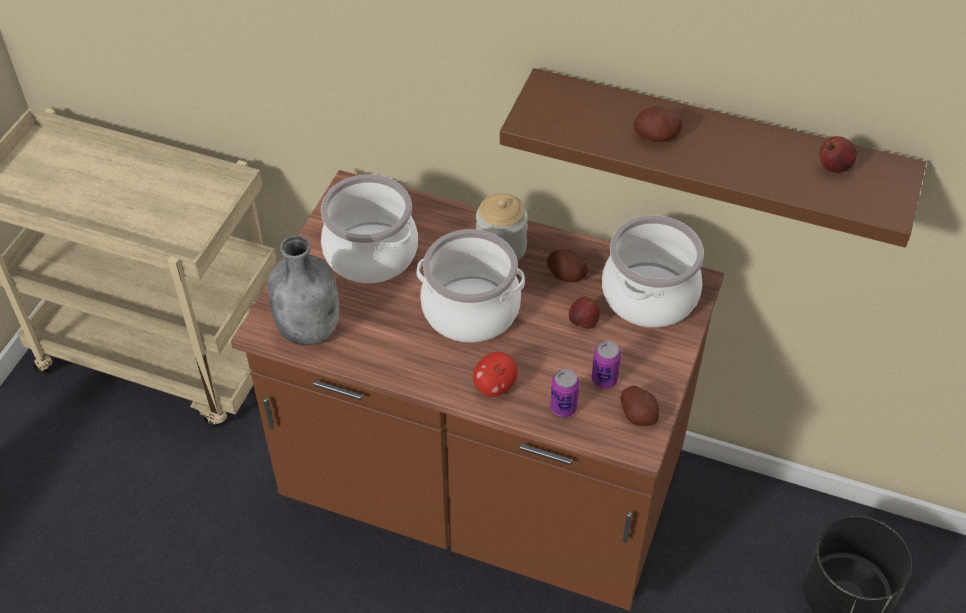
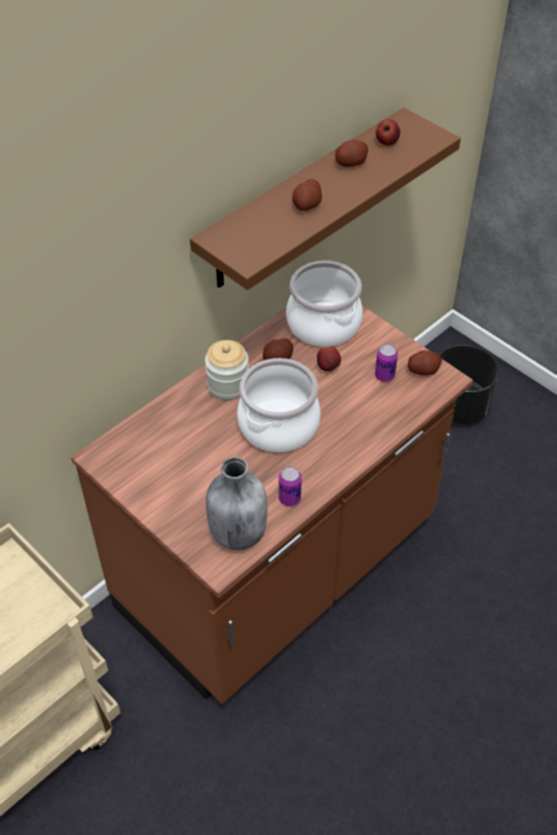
camera: 65 degrees left, 0 degrees up
(371, 252) = (181, 465): cooking pot -> none
(494, 386) = (358, 437): apple -> none
(563, 408) = (397, 406): can -> can (289, 498)
(765, 148) = (350, 163): none -> potato

